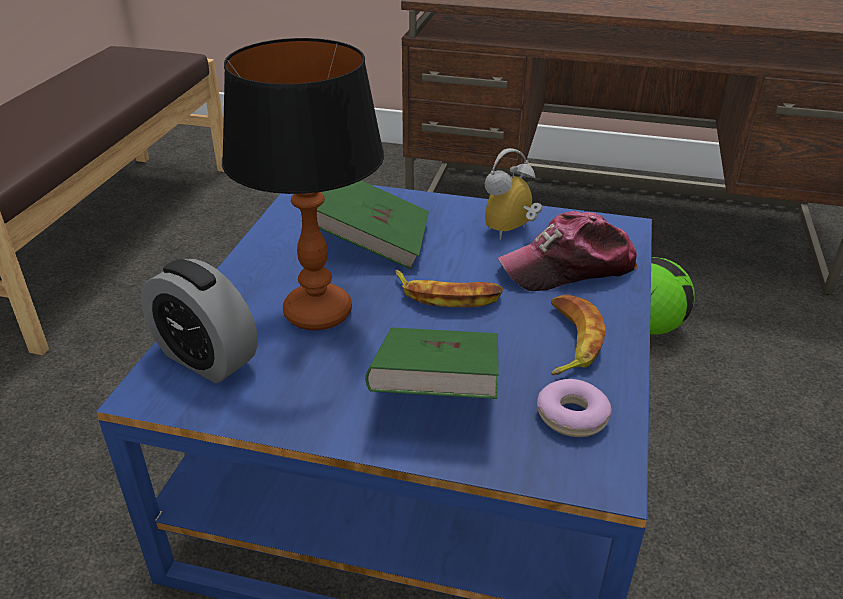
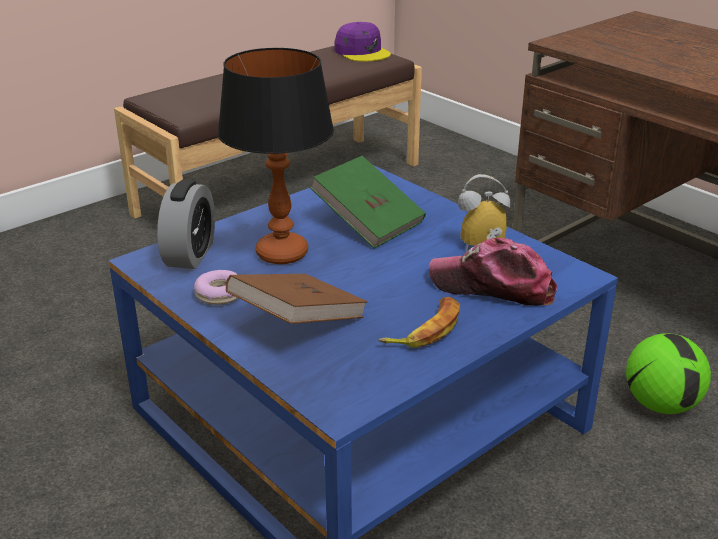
camera: 35 degrees right, 5 degrees down
(138, 55) = (362, 52): none -> purple cap
(206, 358) = (190, 255): alarm clock -> alarm clock turned 150 degrees counterclockwise
(436, 390) = (298, 322): green book -> brown book
(447, 295) = (378, 273): banana -> none
(572, 416) = (365, 371): donut -> donut (219, 294)

